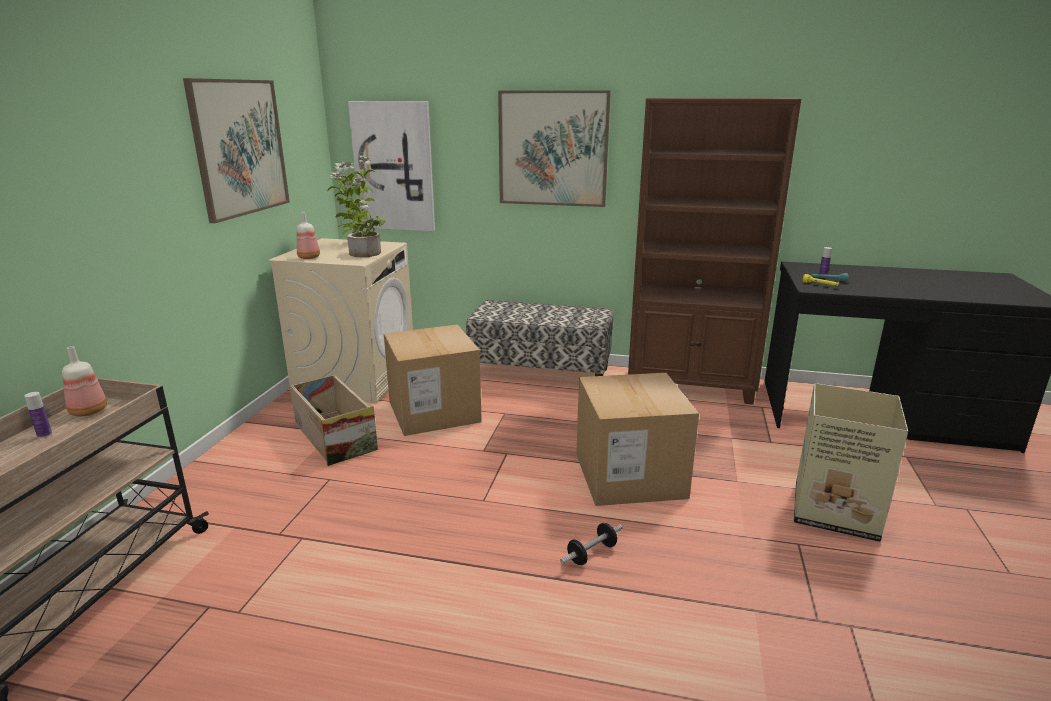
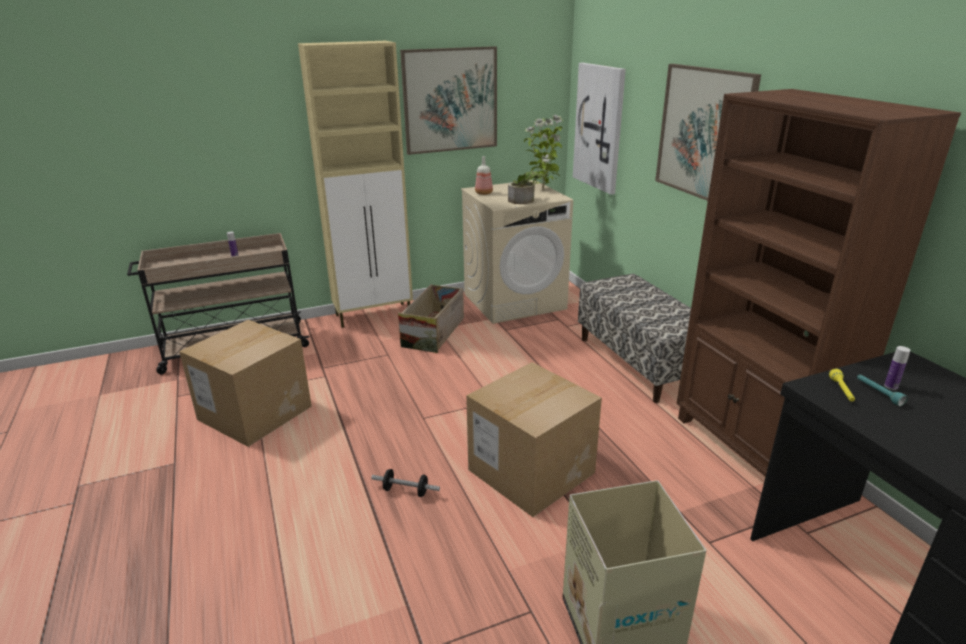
camera: 55 degrees right, 5 degrees up
(87, 411) = (264, 251): bottle -> none
(225, 457) = (374, 315): none -> beige cabinet
(434, 411) = (511, 348): cardboard box -> cardboard box (255, 413)

